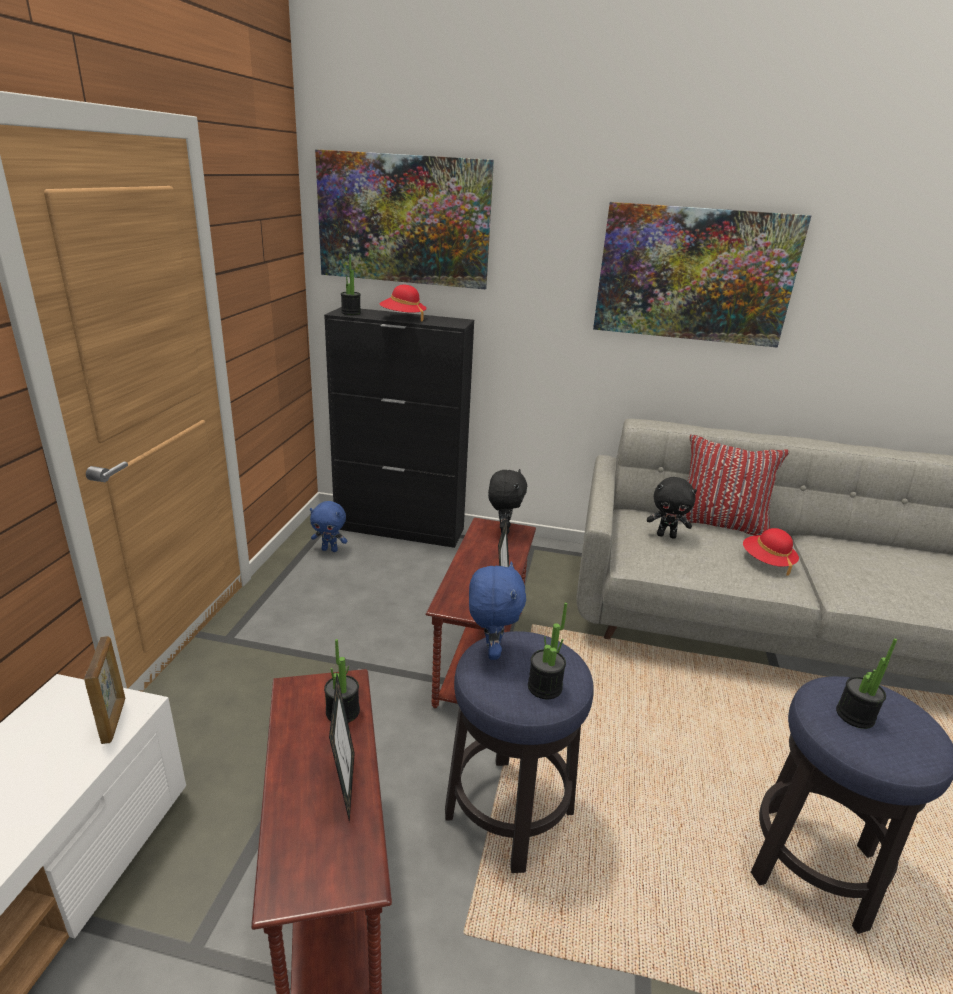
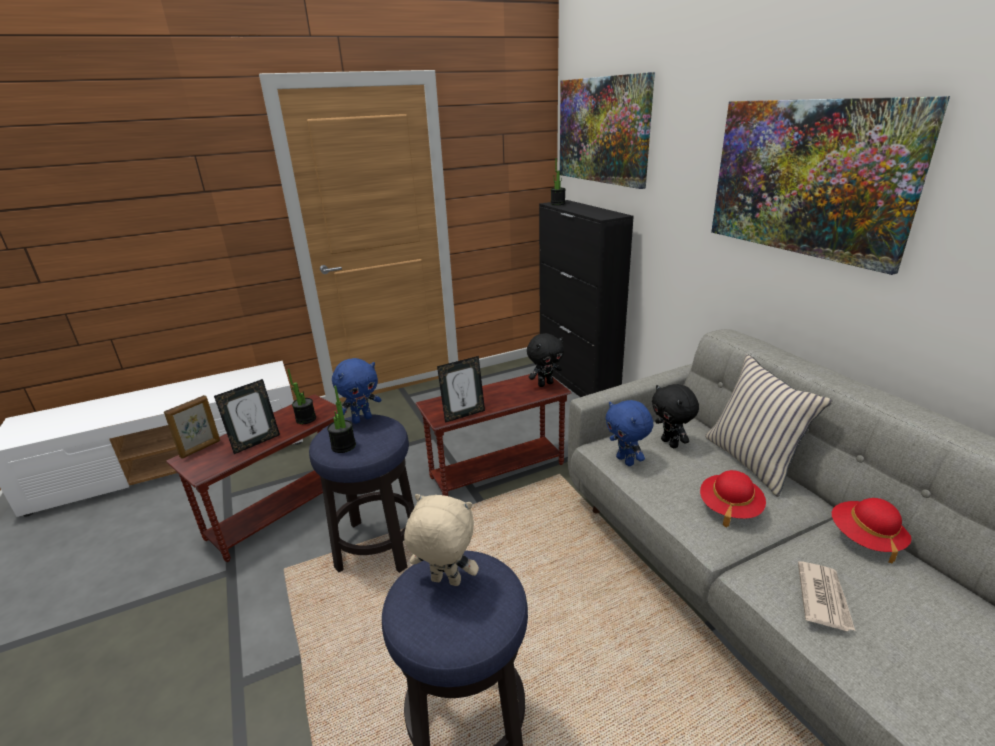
camera: 55 degrees right, 0 degrees up
(114, 720) = (265, 383): picture frame -> picture frame (201, 449)
(330, 549) = (518, 376): blue plush toy -> blue plush toy (626, 461)
(403, 318) = (581, 209): red hat -> red hat (865, 538)
(719, 523) = (752, 461): red pillow -> beige pillow
(855, 715) = (445, 582): potted plant -> beige plush toy
(881, 585) = (823, 597): none -> newspaper

